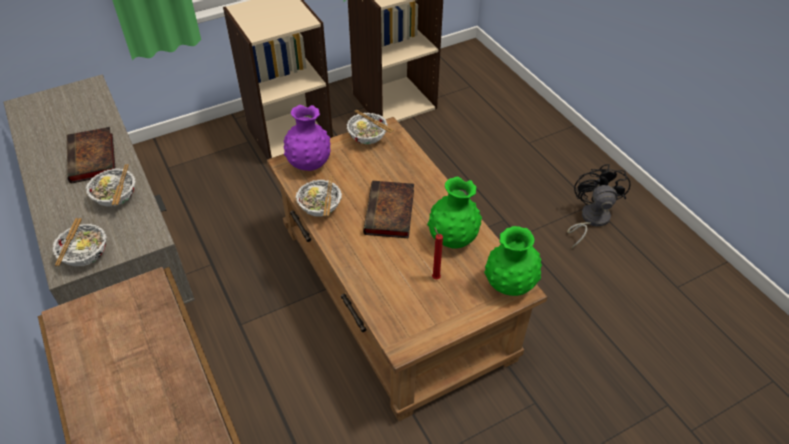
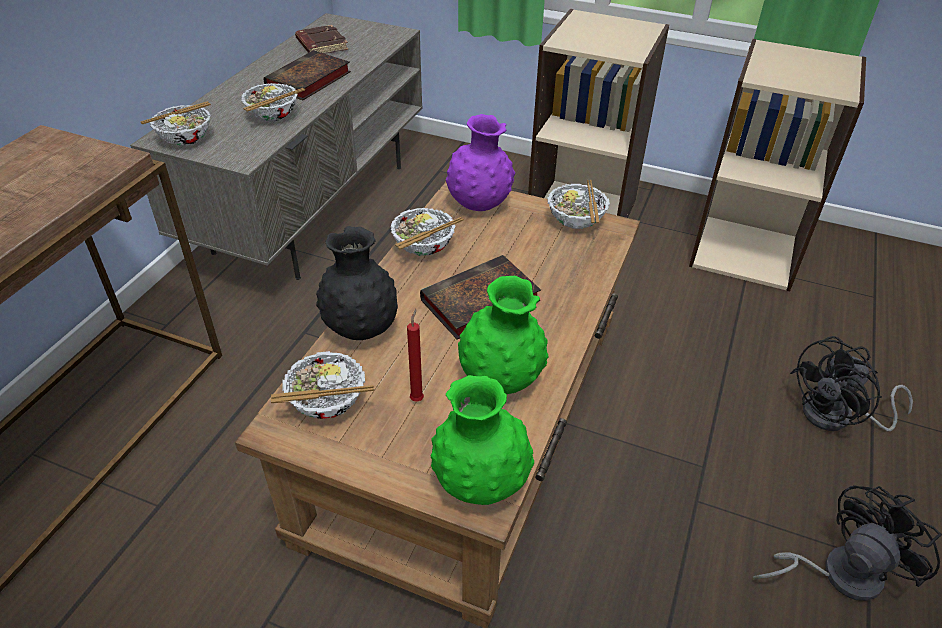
camera: 50 degrees right, 5 degrees down
(50, 128) = (321, 45): none -> brown book
(361, 271) = (361, 329): none -> black vase
(404, 315) = (327, 403): none -> bowl
(520, 155) = (837, 417): none -> black fan

